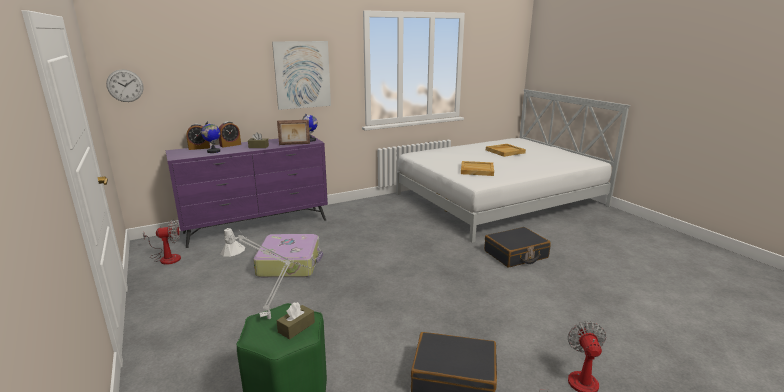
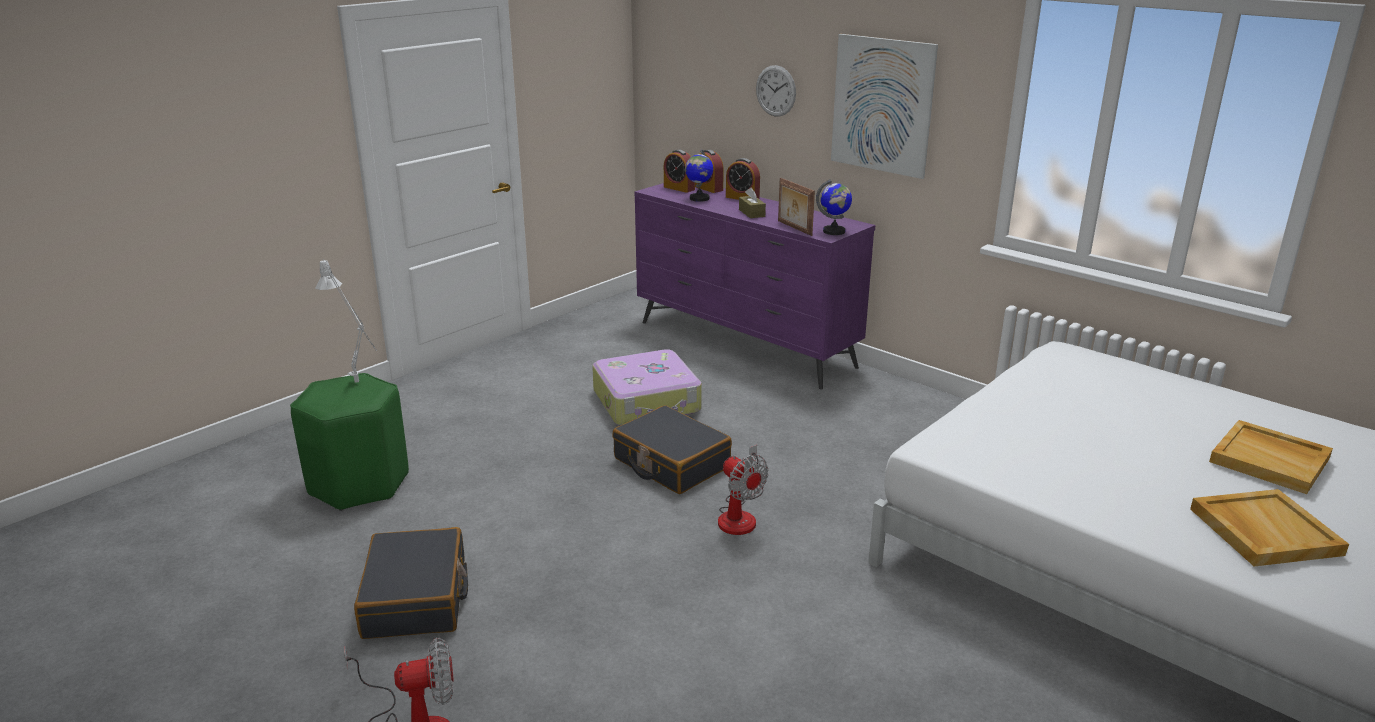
camera: 70 degrees right, 5 degrees up
(125, 85) = (658, 74): wall clock -> wall clock (775, 91)
(166, 257) = (609, 321): fan -> fan (740, 515)
(185, 152) = (679, 188): none -> alarm clock
(296, 327) = (343, 401): brown tissue box -> none
(476, 170) = (1024, 436): beige tray -> beige tray (1263, 531)
(516, 255) = (857, 632): black suitcase -> black suitcase (671, 463)

